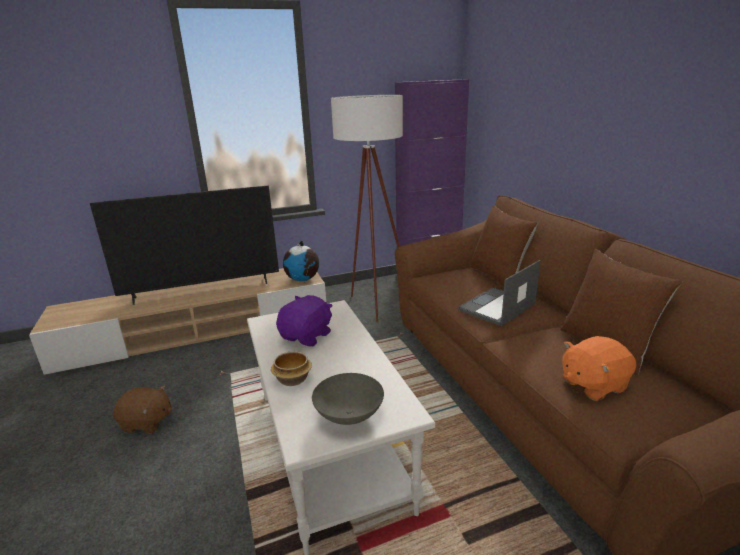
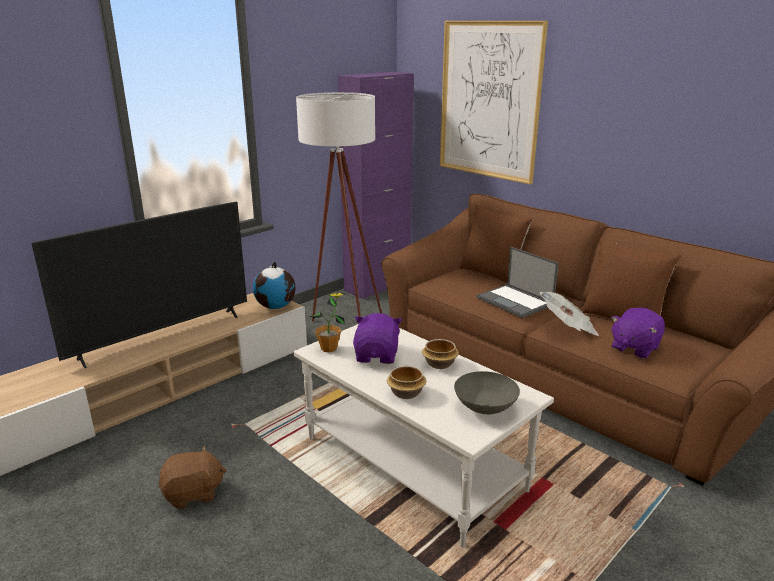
camera: 25 degrees left, 0 degrees up
(275, 321) = (329, 348): none -> potted plant
(352, 357) = (439, 364): none -> bowl
(496, 307) = (515, 301): laptop -> laptop turned 60 degrees counterclockwise
(530, 102) = (489, 100): none -> picture
(530, 345) = (568, 327): none -> newspaper
(592, 384) = (634, 348): orange plush toy -> purple plush toy

